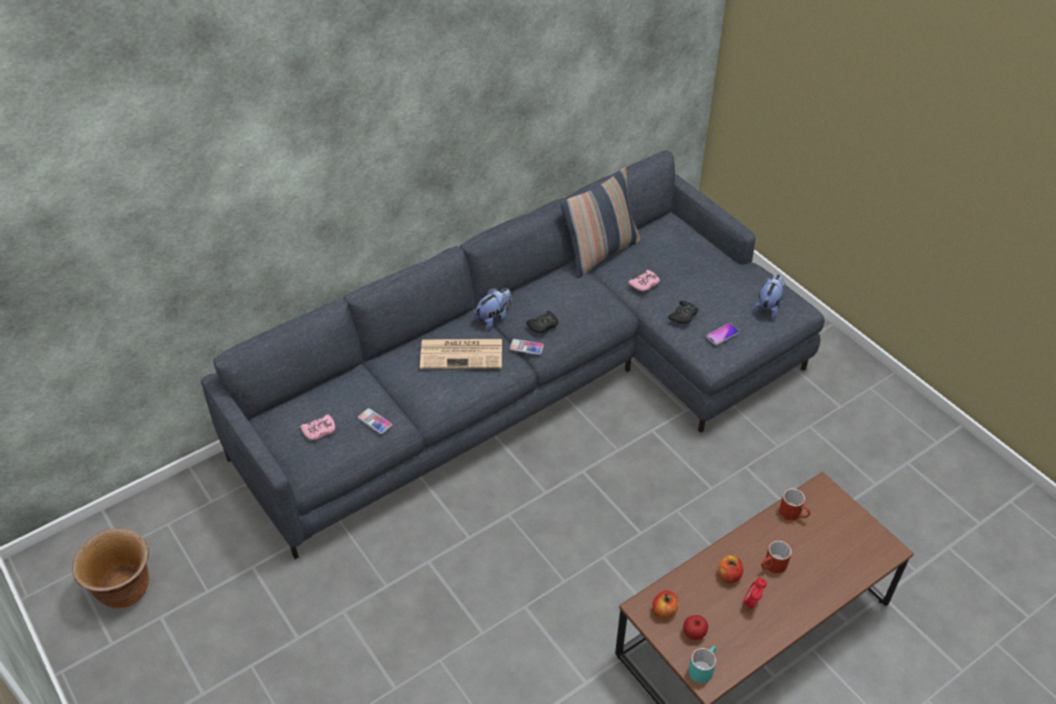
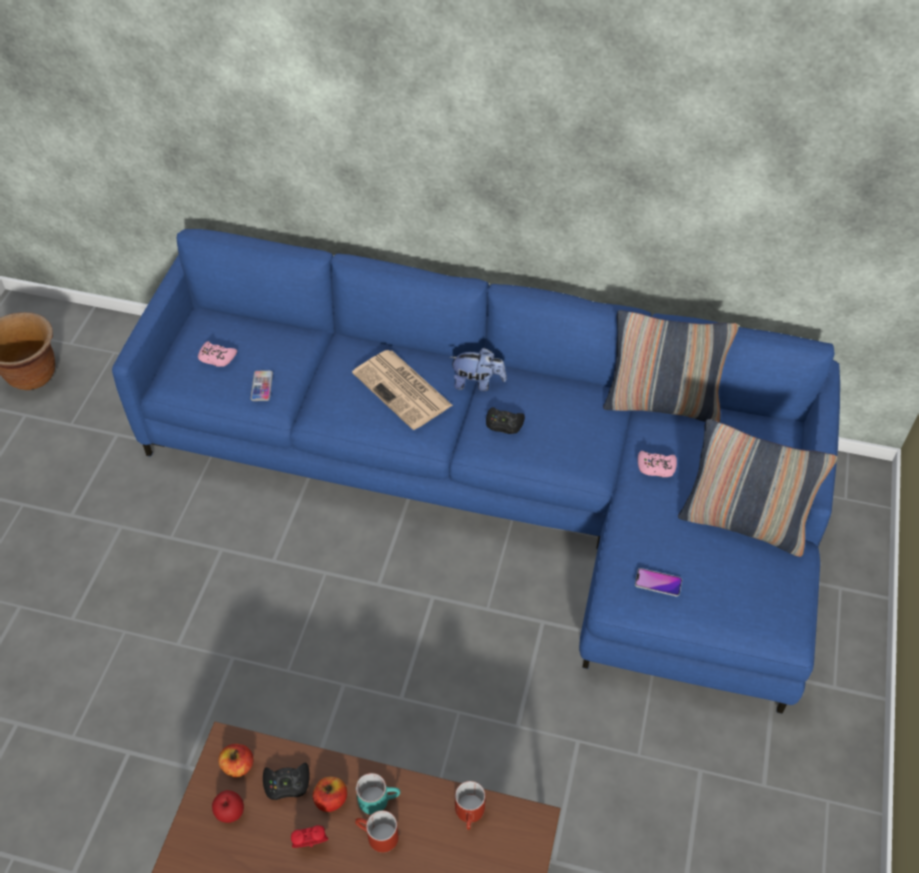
camera: 50 degrees right, 5 degrees up
(526, 347) = (464, 431): phone -> none
(535, 382) = (504, 484): grey sofa -> blue sofa
(683, 316) = (647, 530): black game controller -> black game controller (287, 784)
(702, 667) = (192, 846): turquoise mug -> turquoise mug (379, 799)
(717, 276) = (742, 523): none -> pillow
(768, 307) = (750, 600): plush toy -> none

